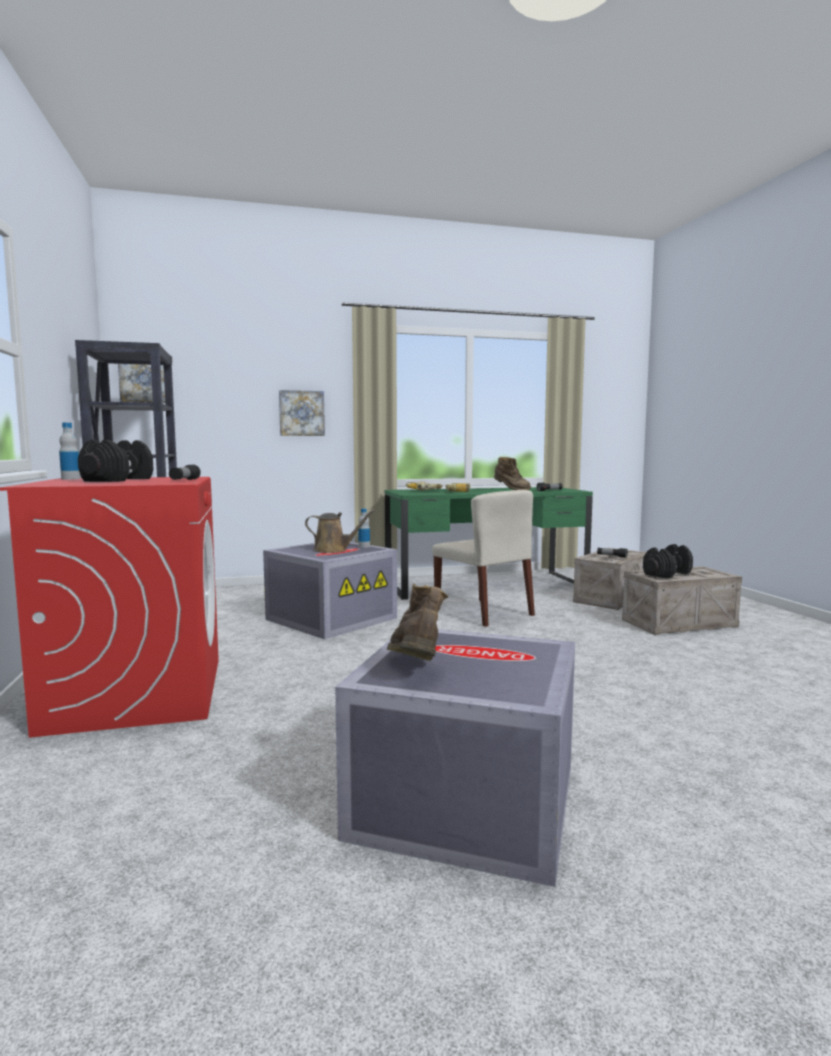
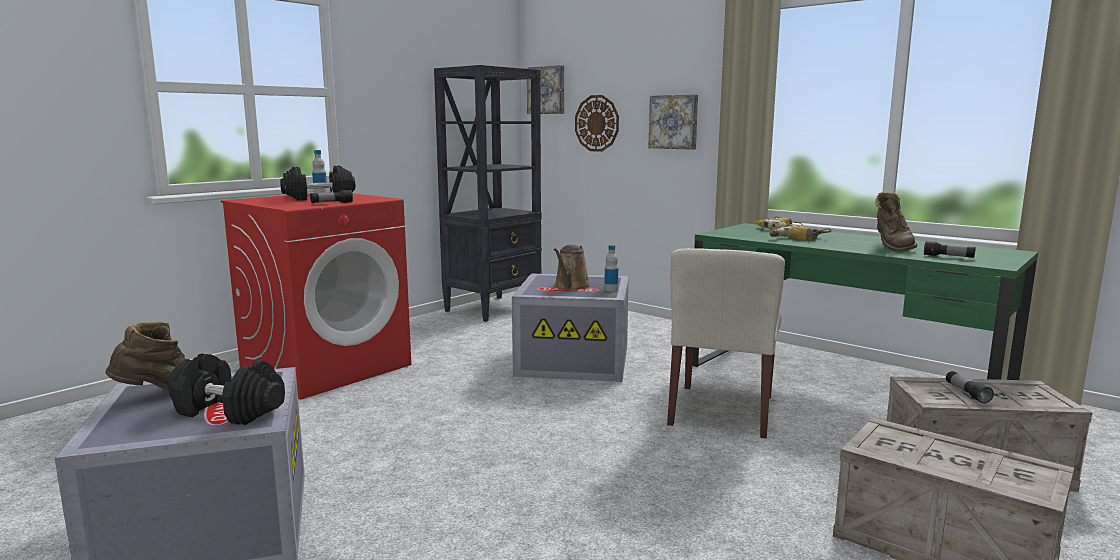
camera: 55 degrees right, 5 degrees up
(215, 413) = (597, 123): none -> wall clock
(333, 550) = (571, 287): brown watering can -> brown watering can turned 45 degrees clockwise
(667, 573) = (921, 447): black dumbbell -> black dumbbell (230, 411)

